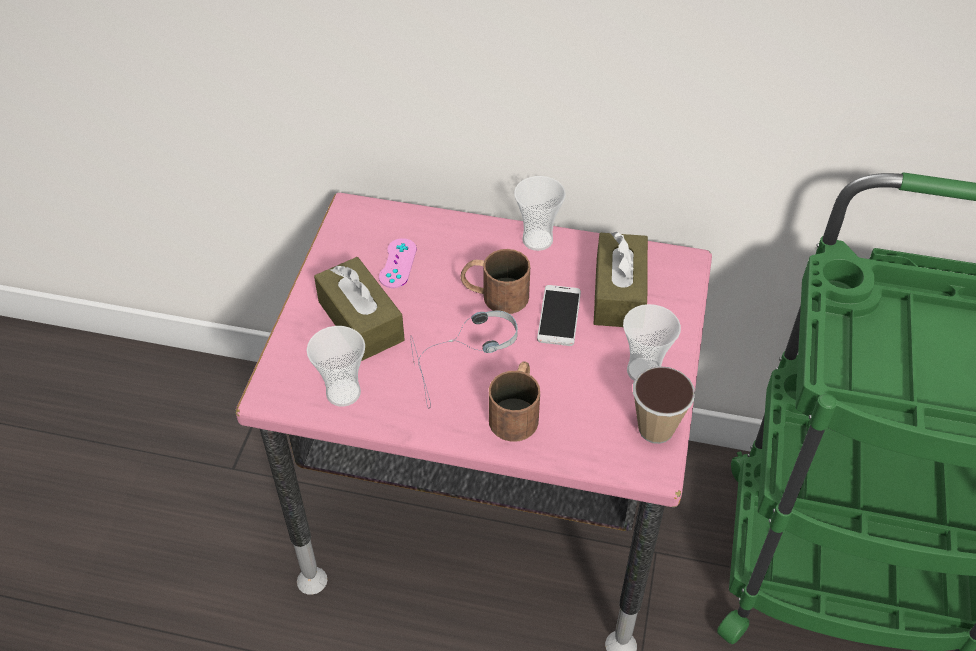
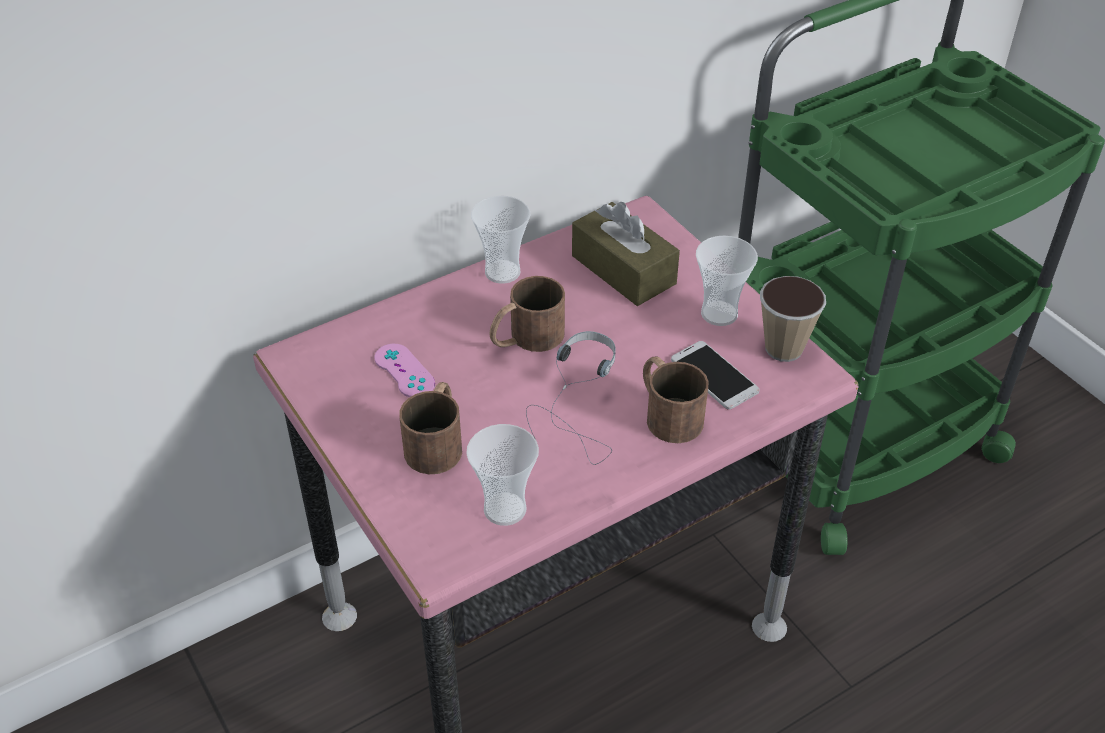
camera: 45 degrees left, 5 degrees down
(361, 321) = (437, 441): brown tissue box -> brown mug
(559, 316) = (601, 318): phone -> phone (714, 375)

